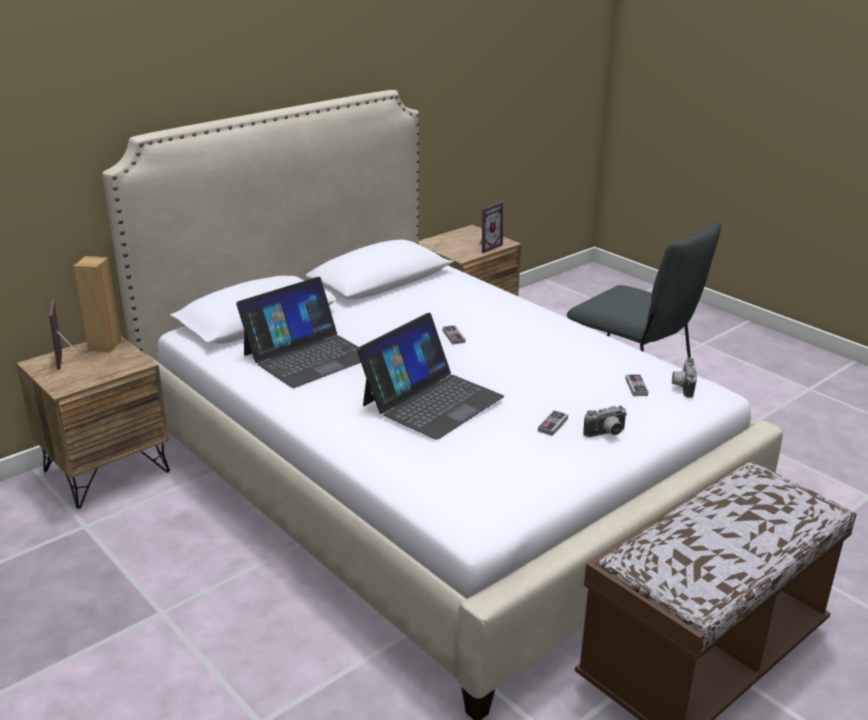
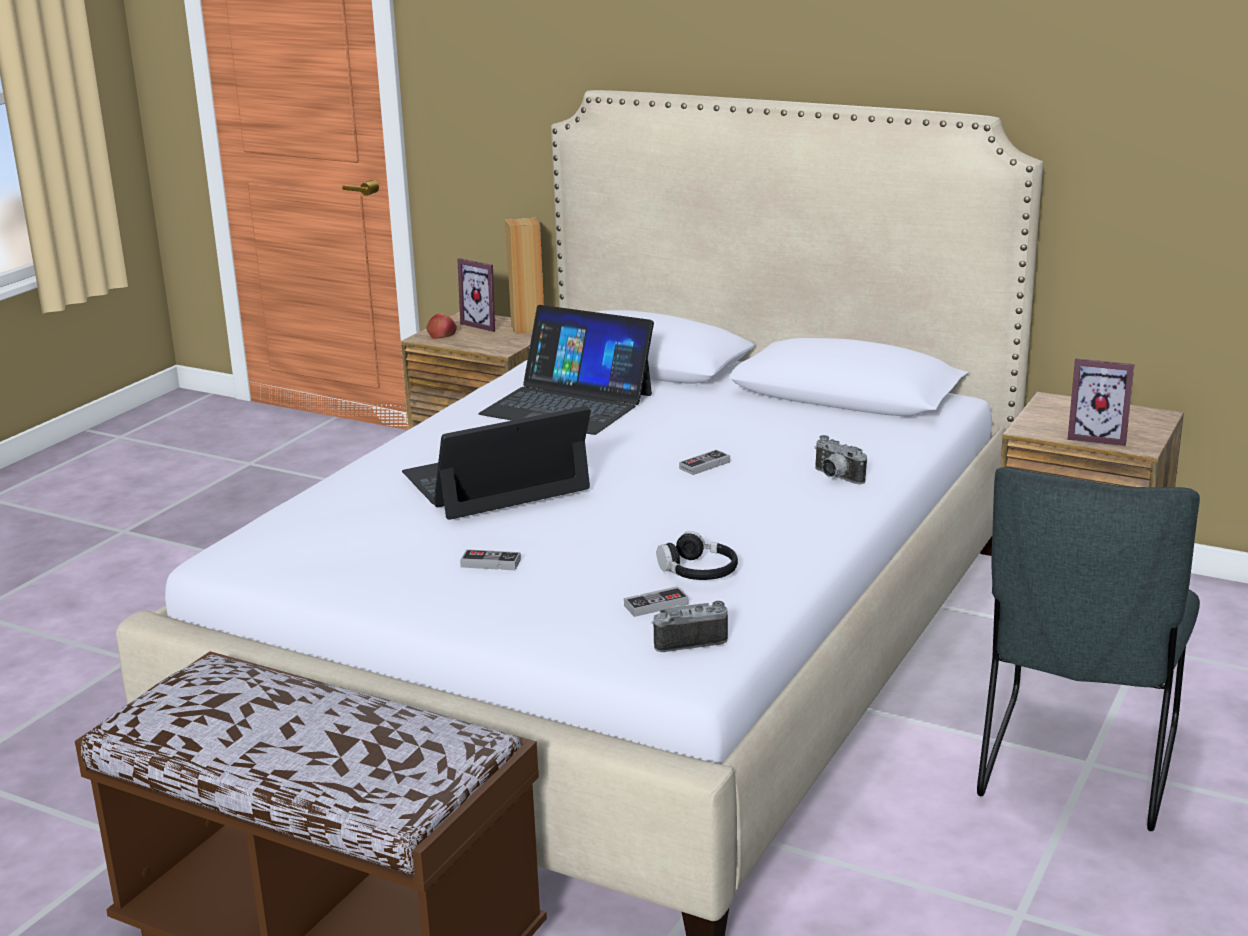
camera: 70 degrees right, 5 degrees down
(65, 379) = (441, 334): none -> apple
(70, 359) = (485, 324): picture frame -> picture frame turned 105 degrees counterclockwise
(432, 400) = (495, 482): laptop -> laptop turned 135 degrees clockwise
(600, 368) = (698, 571): none -> black headphones
(606, 434) = (489, 601): camera -> camera (835, 477)

